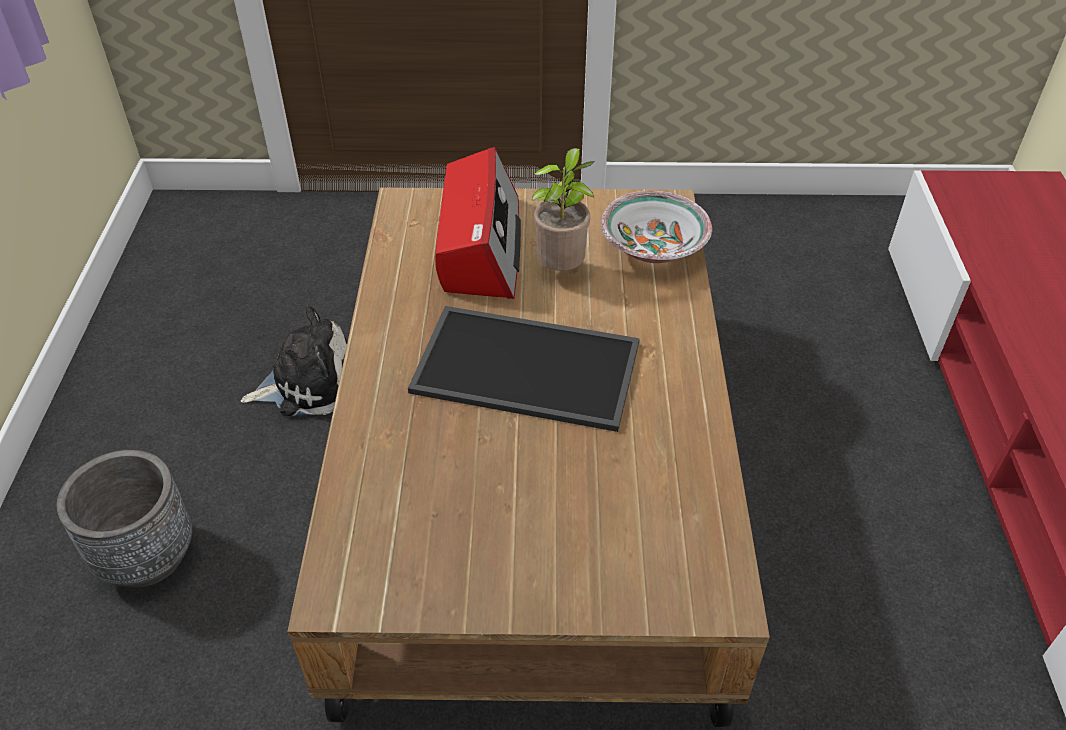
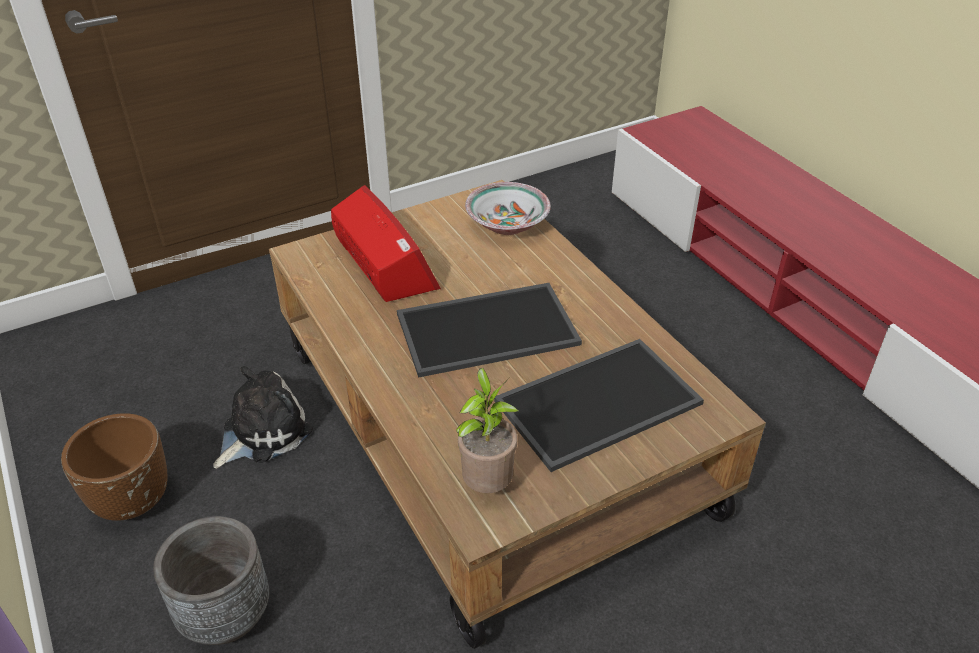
camera: 30 degrees left, 5 degrees down
(152, 402) = (132, 501): none -> brown planter
(562, 269) = (457, 259): potted plant -> potted plant (487, 485)
(576, 515) = (598, 405): none -> tray

